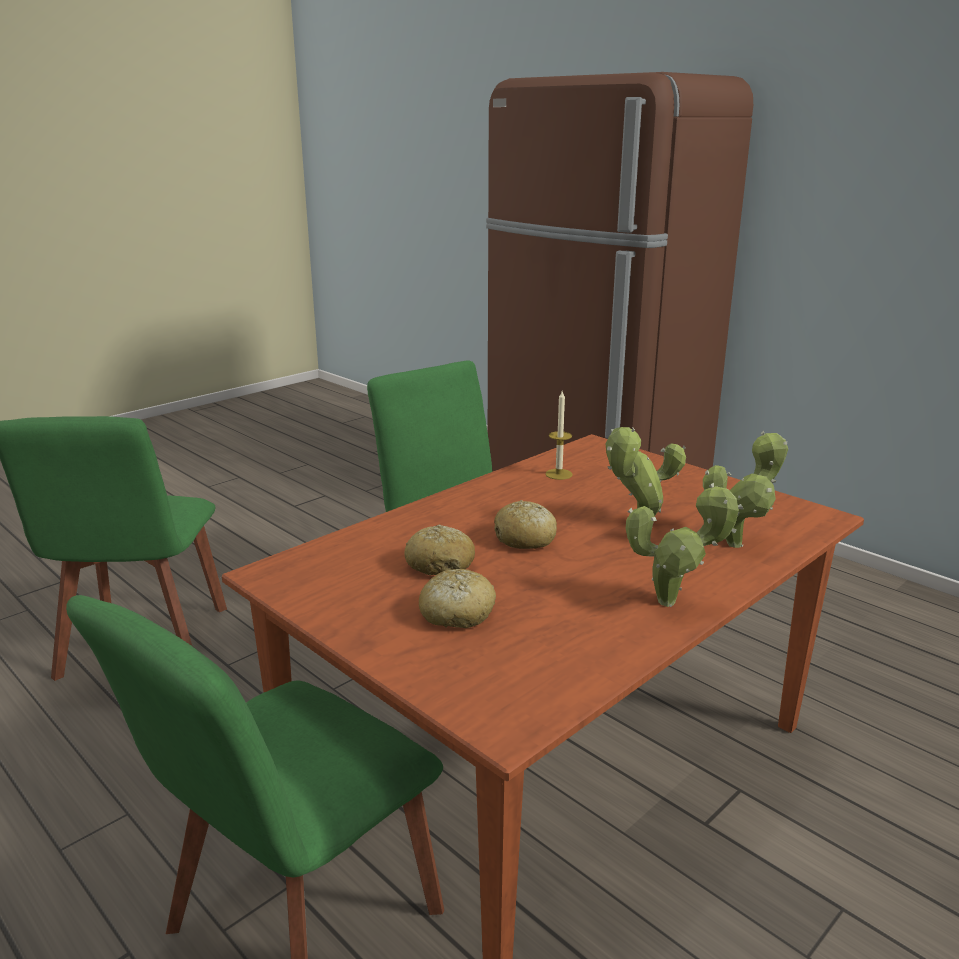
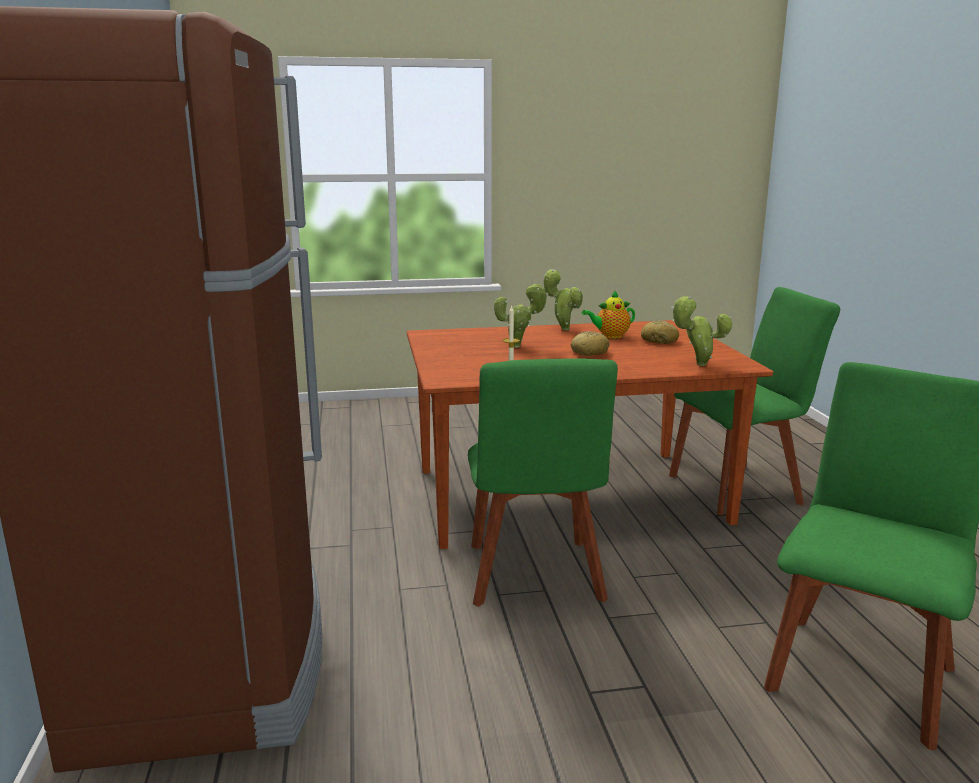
camera: 145 degrees left, 5 degrees down
(440, 564) = (648, 353): bread -> none
(558, 602) = (610, 336): none -> teapot
(738, 542) = (490, 334): potted plant -> potted plant (697, 364)

